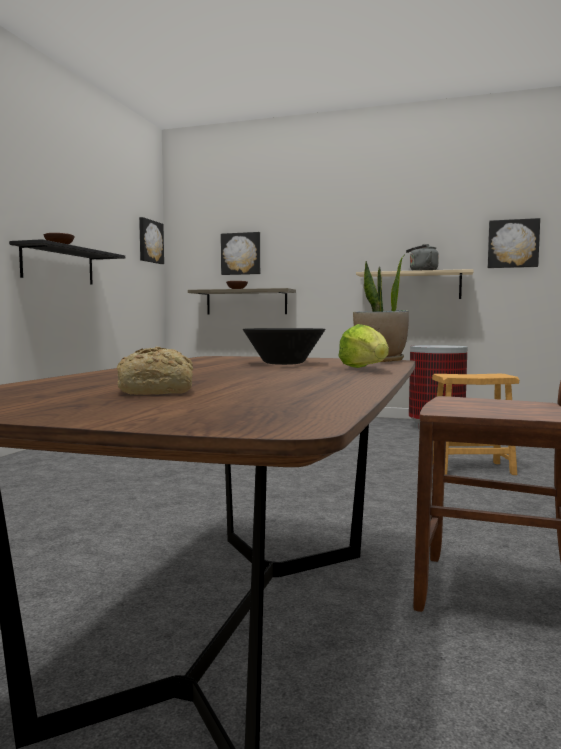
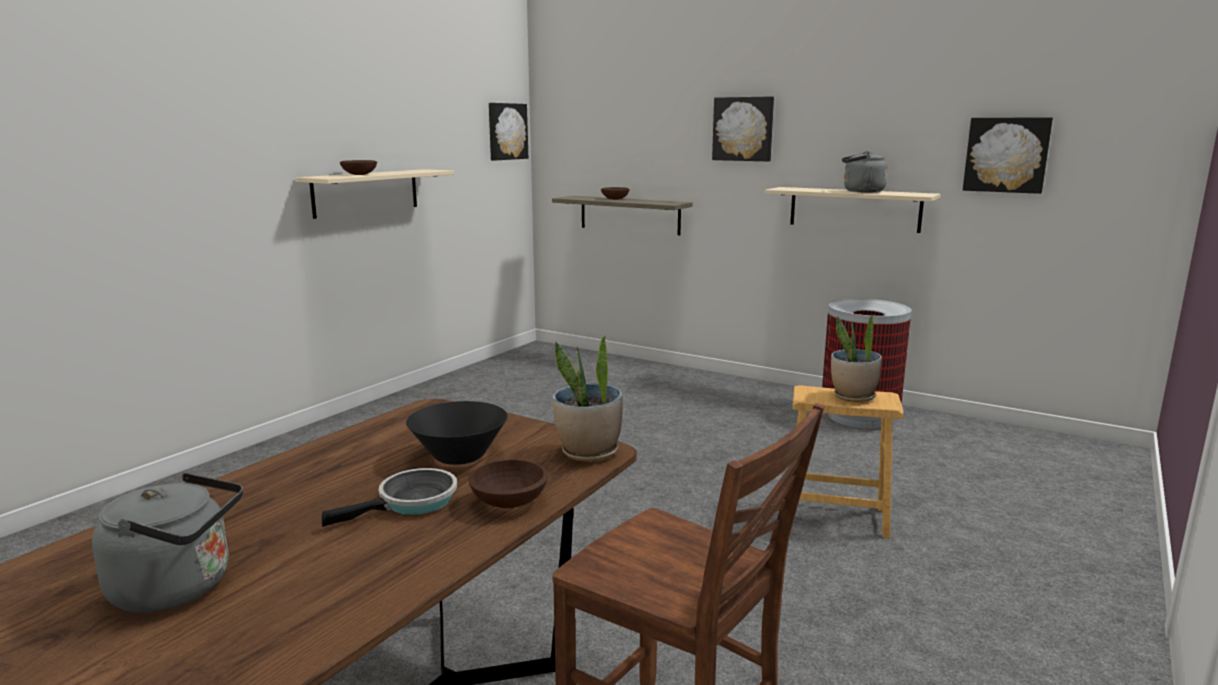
camera: 15 degrees right, 10 degrees up
(58, 265) = (366, 192): black shelf -> beige shelf
(158, 391) = (179, 588): bread -> grey kettle
(241, 254) = (624, 148): picture -> picture (743, 129)
(287, 371) = (412, 503): none -> frying pan
(365, 369) = (510, 501): lettuce -> brown bowl
(479, 375) = (853, 397): none -> potted plant

